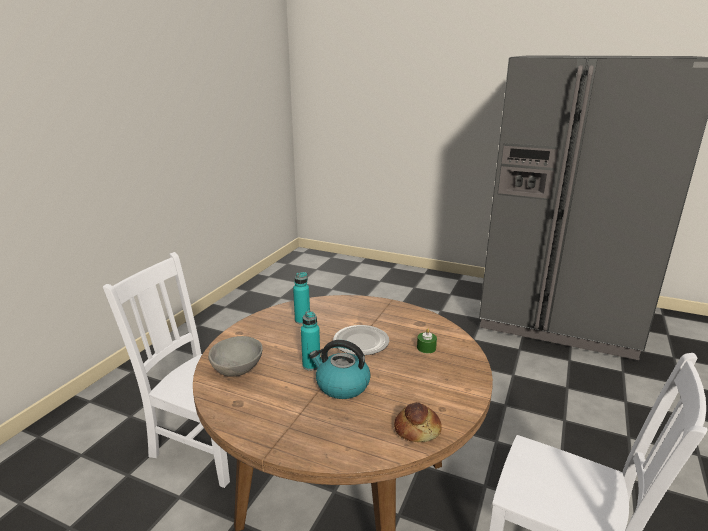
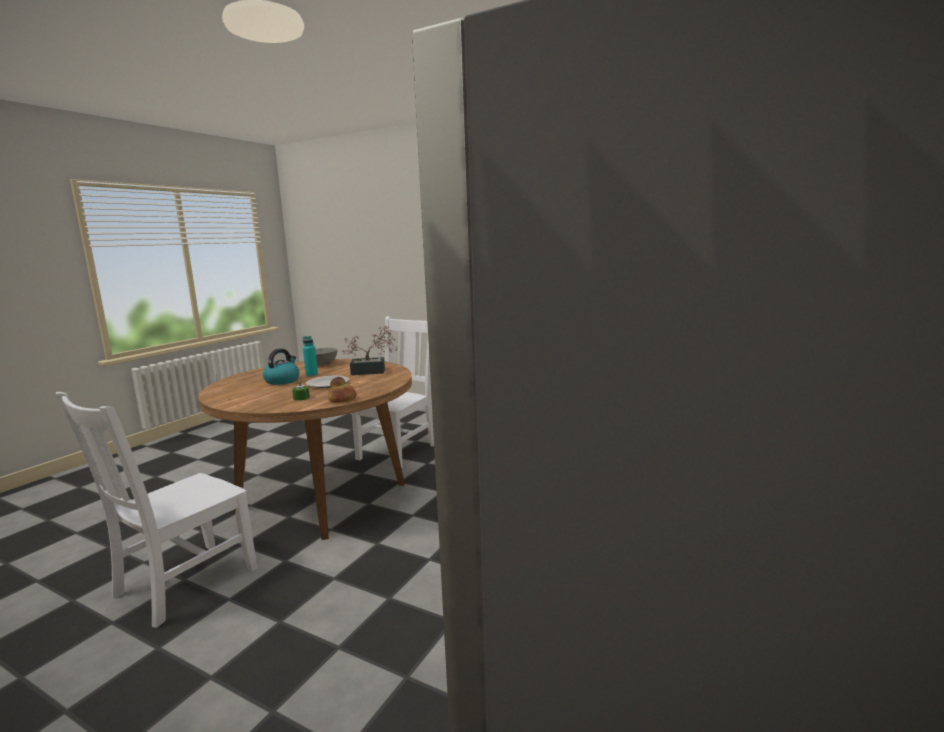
camera: 95 degrees right, 10 degrees down
(302, 320) = (372, 371): turquoise bottle -> potted plant
(417, 429) = (221, 393): bread -> bread (342, 399)

